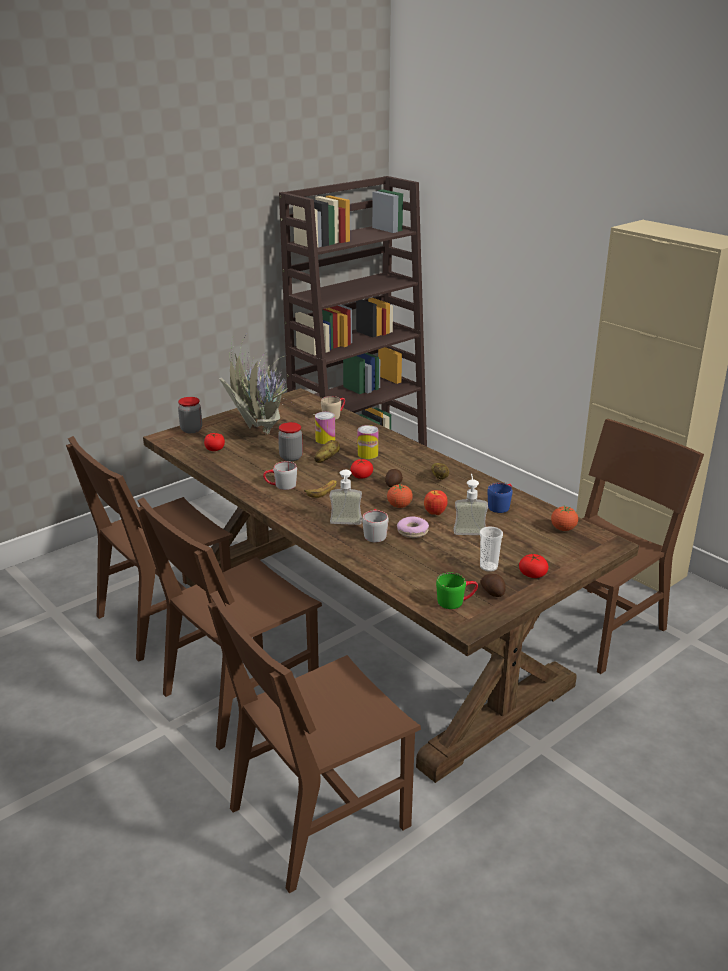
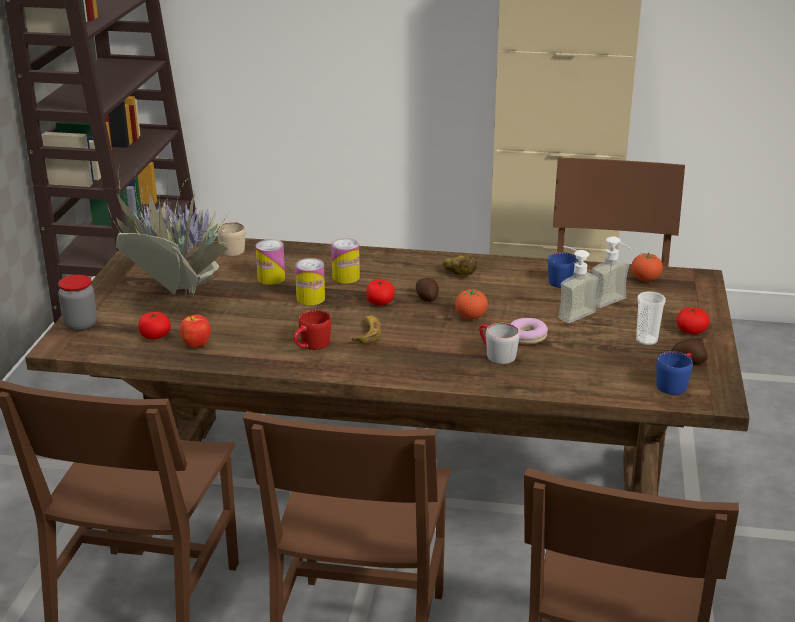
camera: 40 degrees left, 0 degrees up
(280, 486) = (311, 346): grey mug -> red mug
(291, 457) = (266, 311): jar -> none
(326, 459) = (310, 298): potato -> can
(345, 525) = (452, 358): soap dispenser -> soap dispenser (613, 304)
(435, 513) = (515, 310): apple -> apple (196, 346)
(456, 601) = (675, 383): green mug -> blue mug

